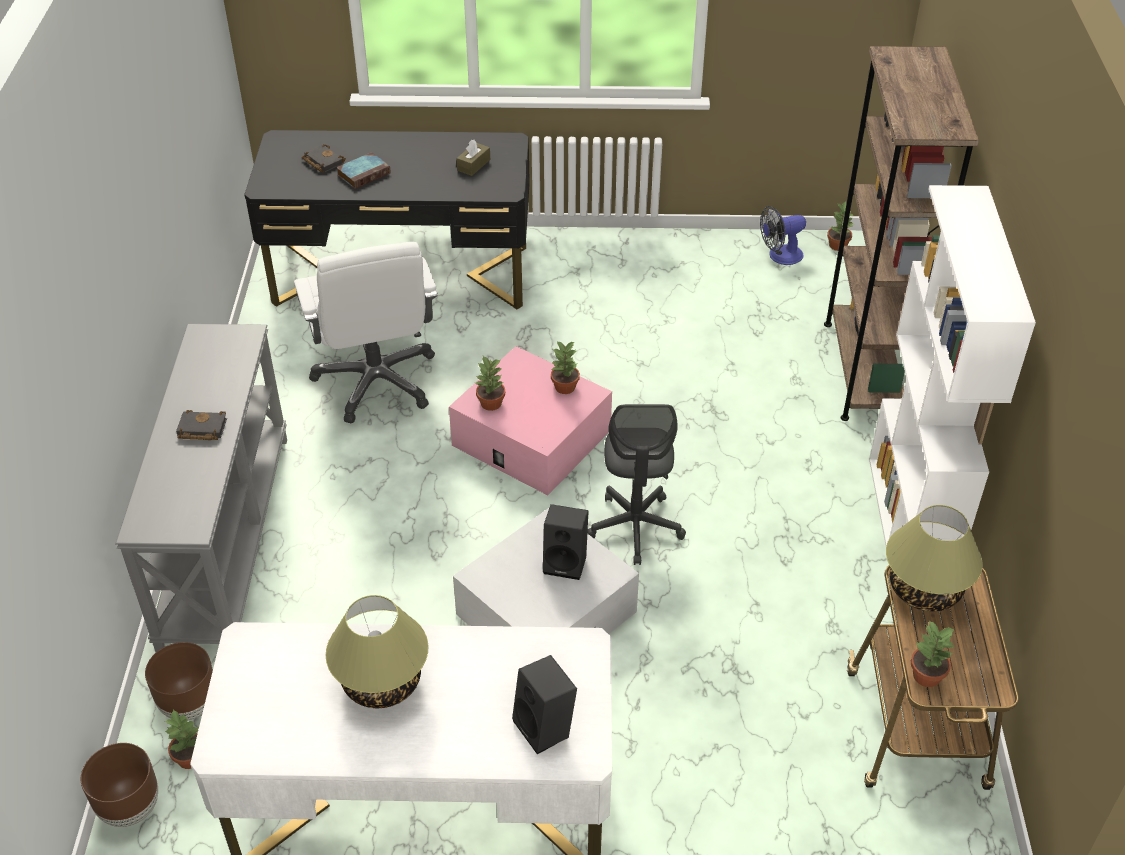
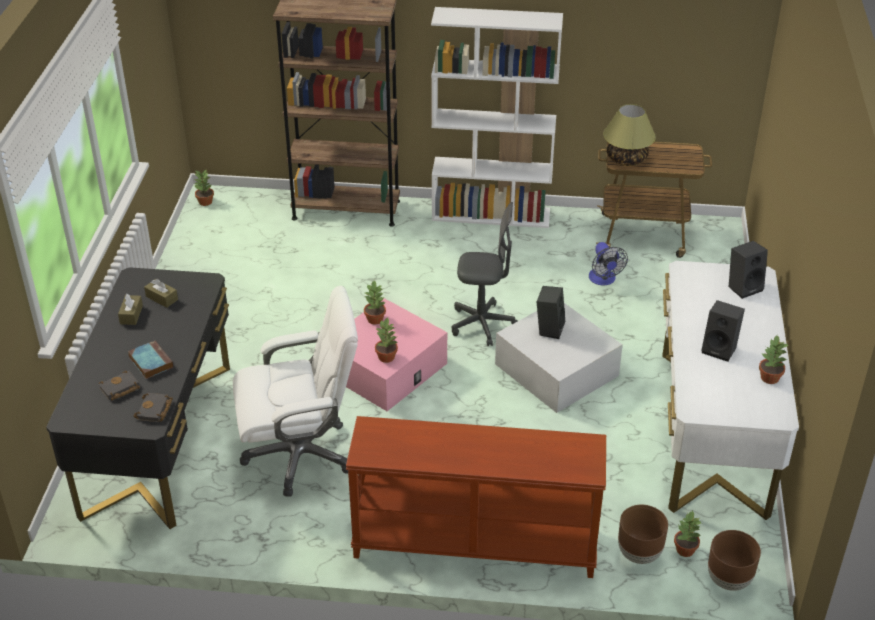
camera: 85 degrees left, 5 degrees down
(200, 429) = (483, 446): black book -> black book (154, 411)
(224, 538) = (474, 544): grey console table -> brown console table
(382, 683) = (720, 349): table lamp -> black speaker
(443, 150) = (131, 315): none -> brown tissue box
(780, 256) = (208, 229): fan -> fan (603, 280)
(925, 675) = (685, 167): potted plant -> potted plant (769, 378)

